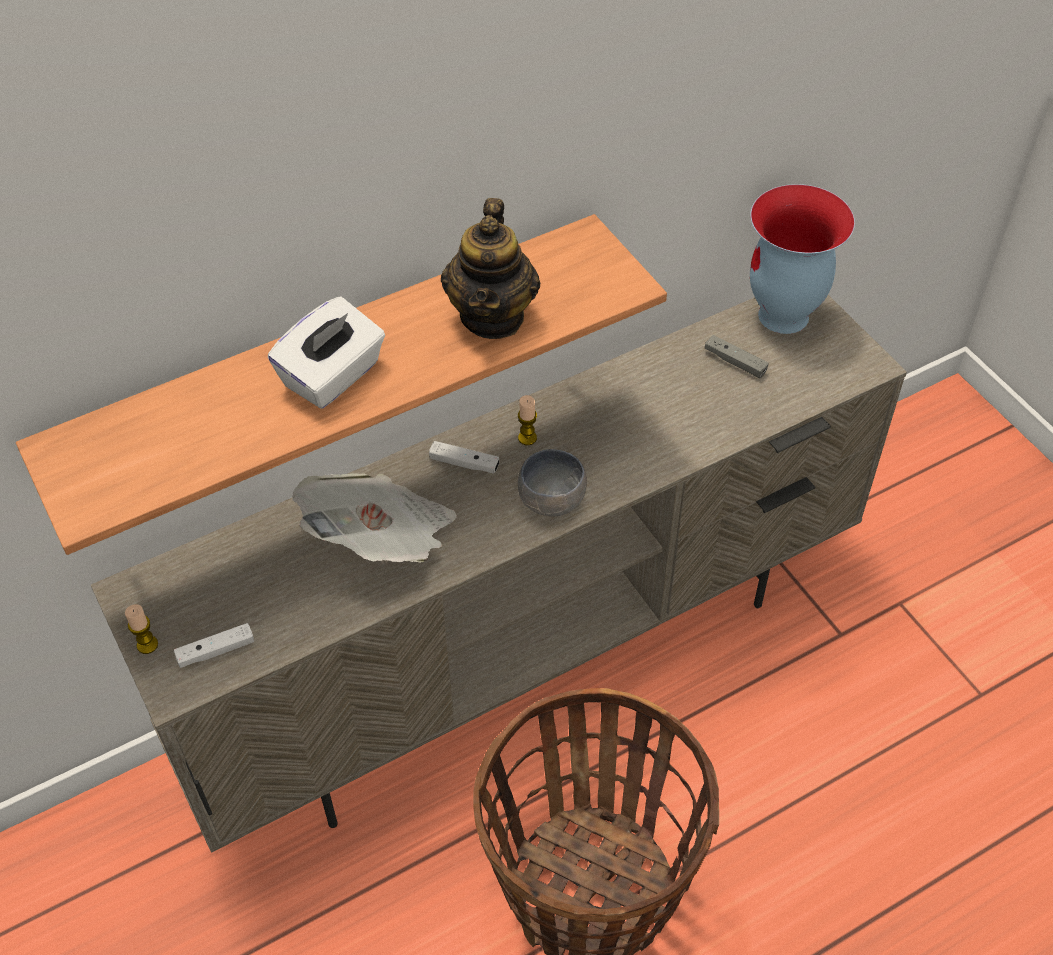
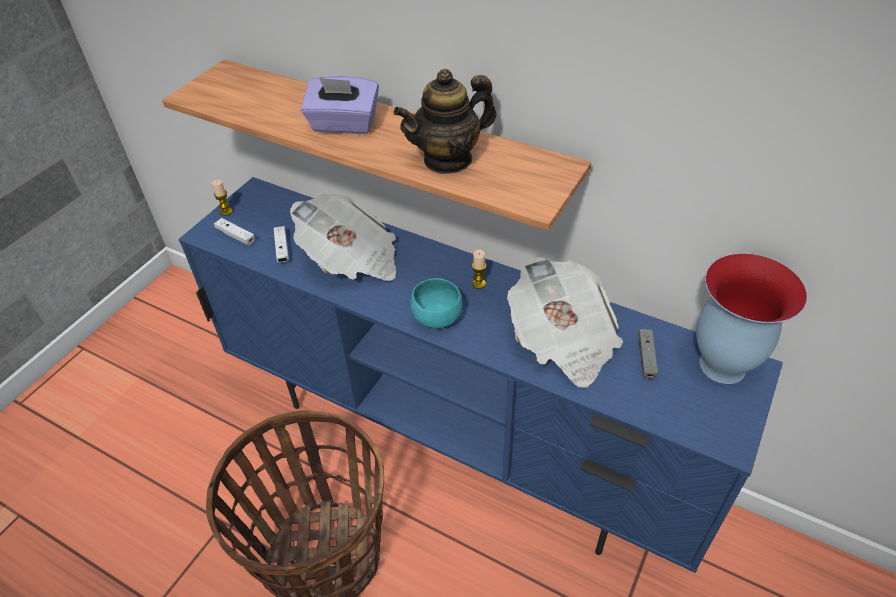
camera: 60 degrees right, 5 degrees down
(333, 376) = (344, 125): white tissue box -> purple tissue box
(464, 463) = (435, 266): white game controller -> white game controller (282, 249)
(528, 660) = (458, 441): beige tv stand -> blue tv stand
(552, 499) = (439, 318): grey bowl -> turquoise bowl
(667, 412) = (563, 341): none -> newspaper

